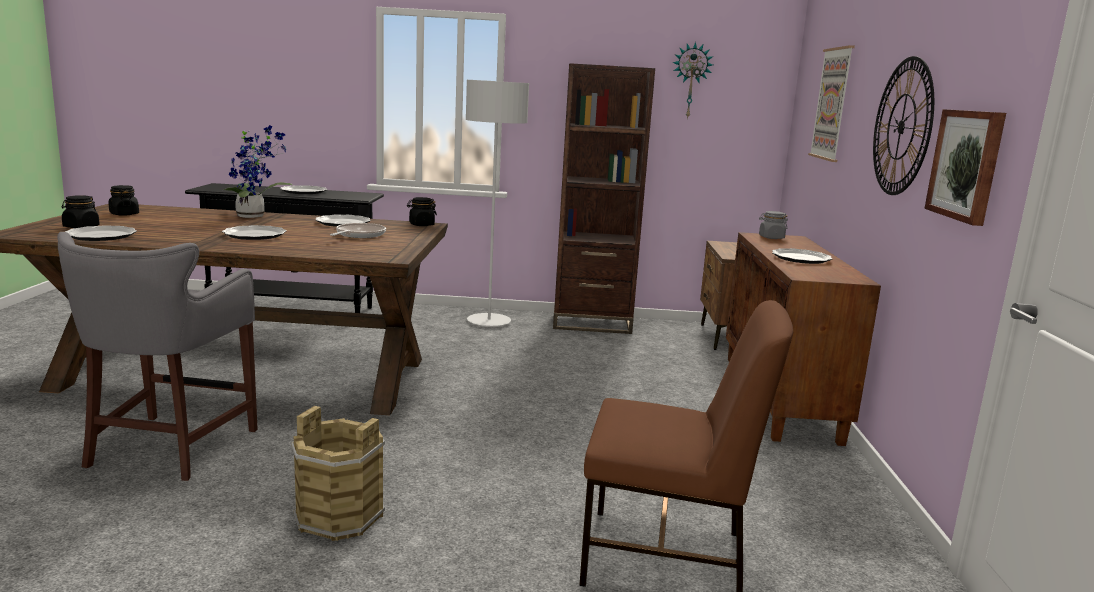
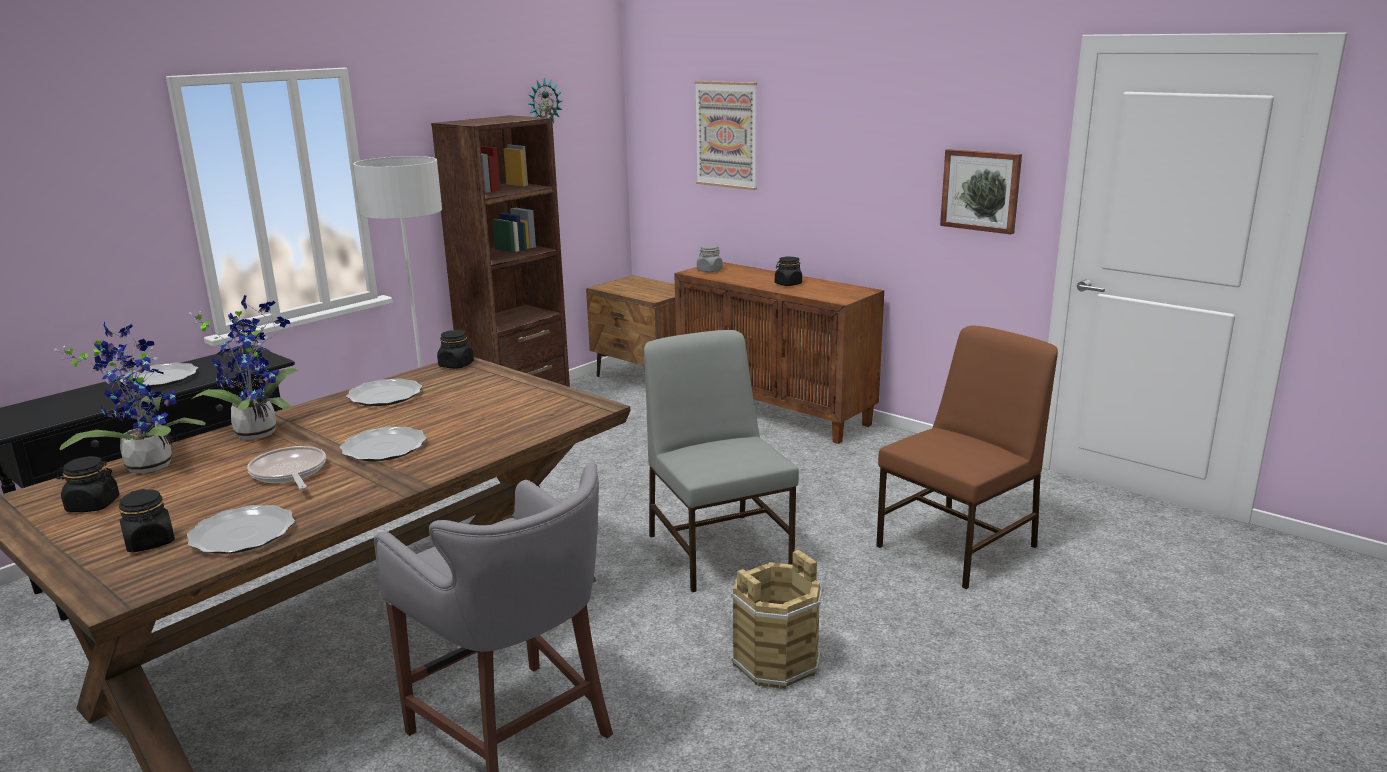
camera: 50 degrees left, 5 degrees up
(186, 211) = (148, 464): none -> potted plant
(359, 235) = (466, 400): frying pan -> frying pan (289, 473)
(493, 444) = (719, 549): none -> grey chair
(801, 258) = (788, 284): plate -> black jar
(901, 127) = (871, 160): wall clock -> none

